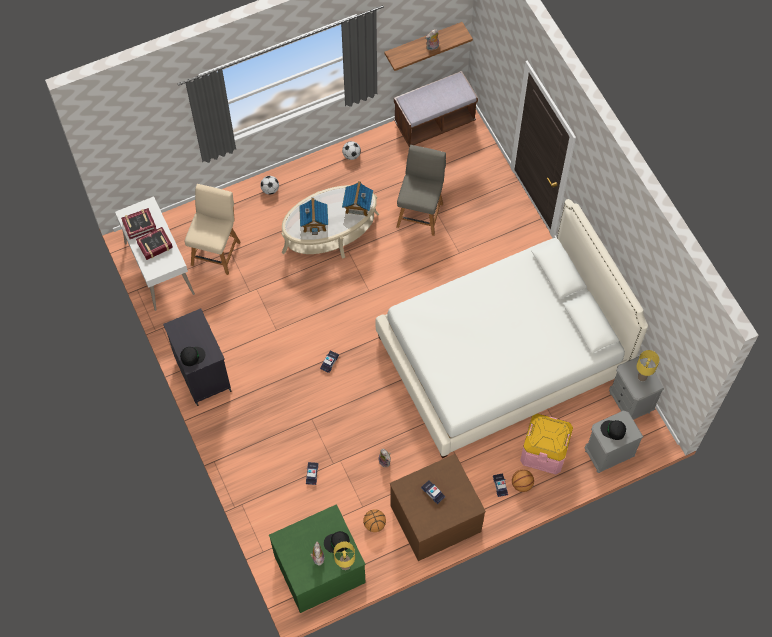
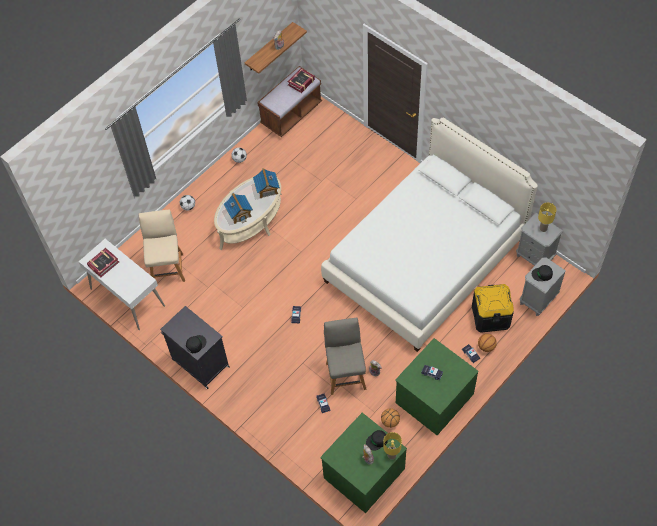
camera: 20 degrees left, 5 degrees down
(155, 245) = (123, 274): book -> book (301, 82)
(420, 213) = (312, 181): grey chair -> grey chair (345, 374)
(435, 517) = (433, 397): brown dresser -> green dresser
(544, 451) = (490, 316): pink storage box -> black storage box

